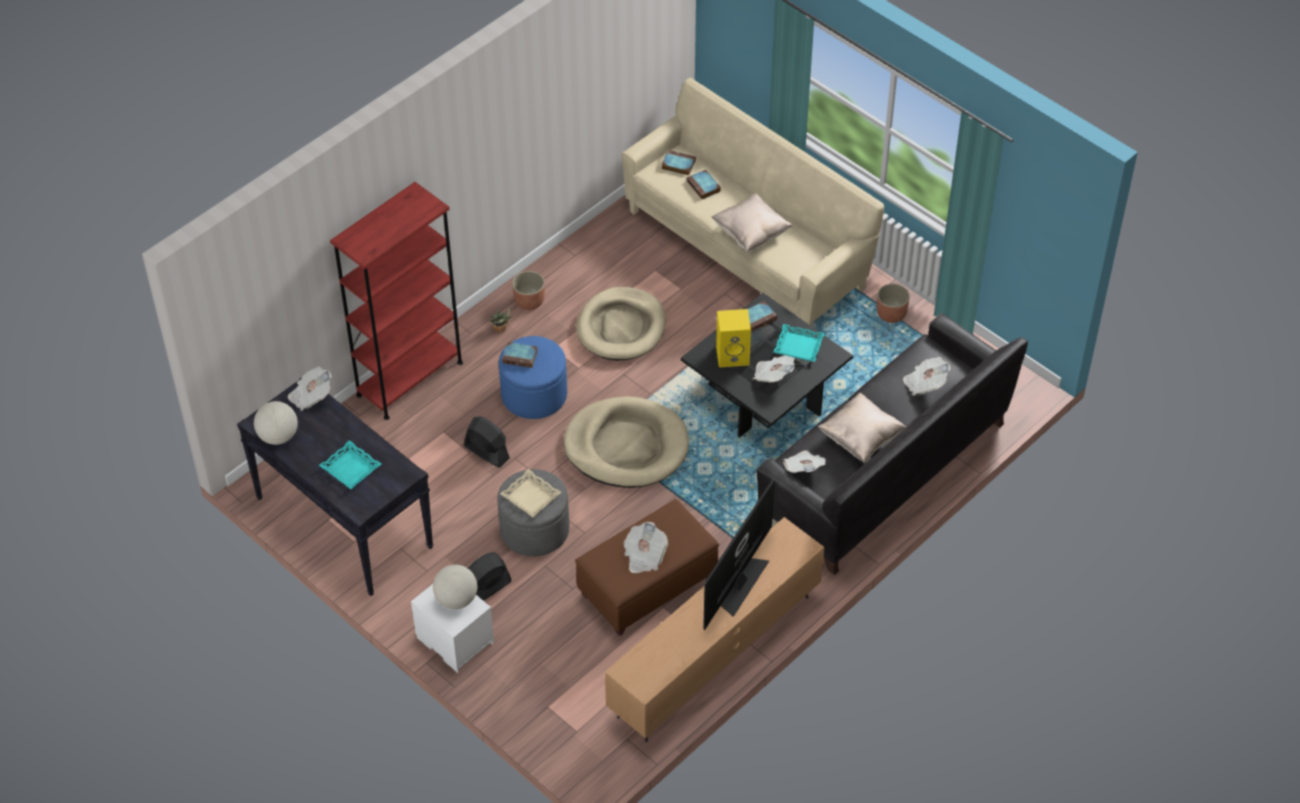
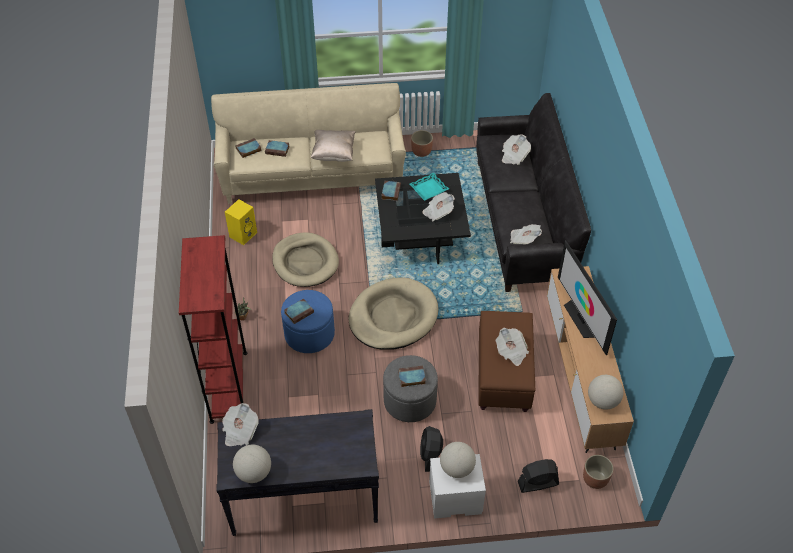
camera: 50 degrees left, 0 degrees up
(351, 468) = (324, 448): turquoise tray -> none
(486, 452) = (327, 385): black fan -> black fan (537, 483)
(529, 301) = (238, 290): planter -> planter (595, 479)
(530, 496) = (411, 378): beige tray -> book
(645, 664) = (602, 401): none -> globe
(733, 355) = (405, 218): yellow speaker -> yellow speaker (243, 234)
(860, 438) = (525, 204): beige pillow -> none

